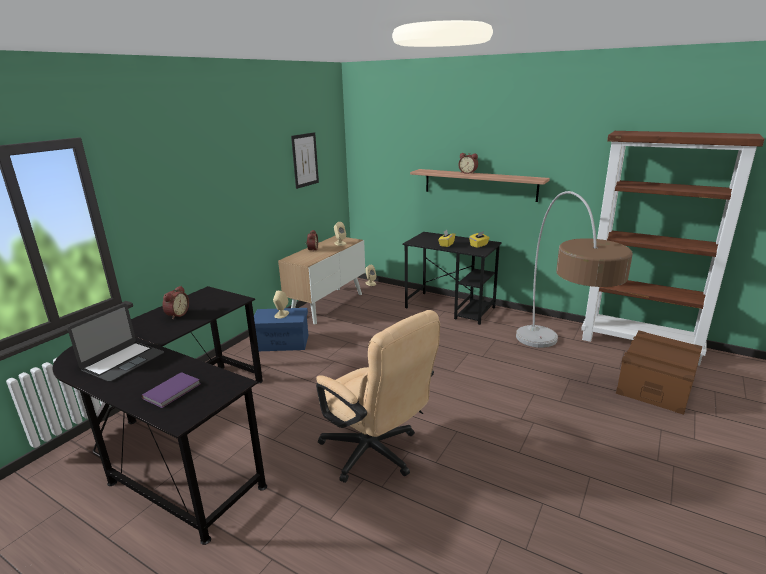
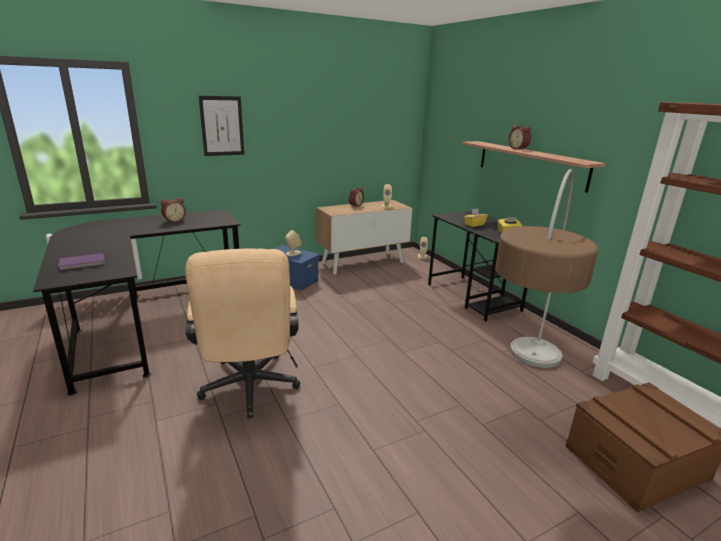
camera: 30 degrees right, 0 degrees up
(123, 361) = (94, 238): laptop -> none
(305, 160) = (366, 118): picture -> picture (222, 126)

